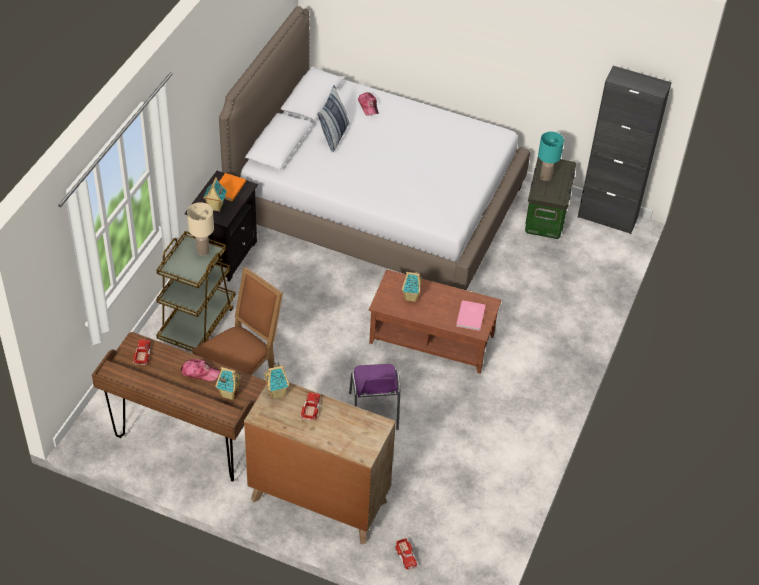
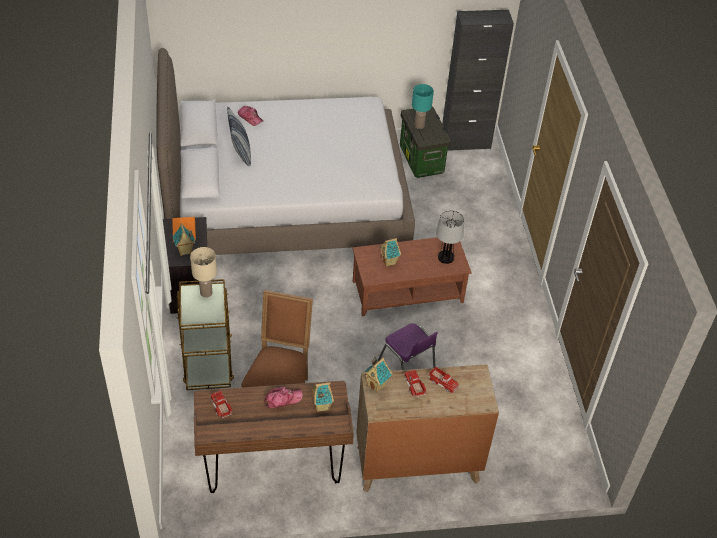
camera: 30 degrees left, 0 degrees up
(406, 556) = (517, 476): toy truck -> toy truck (443, 382)
(471, 316) = (446, 257): pink book -> table lamp

